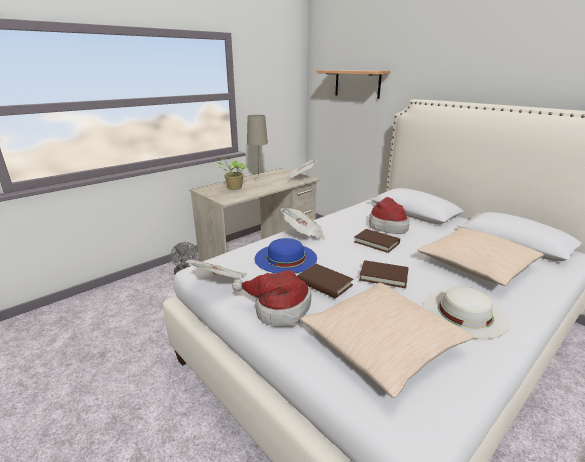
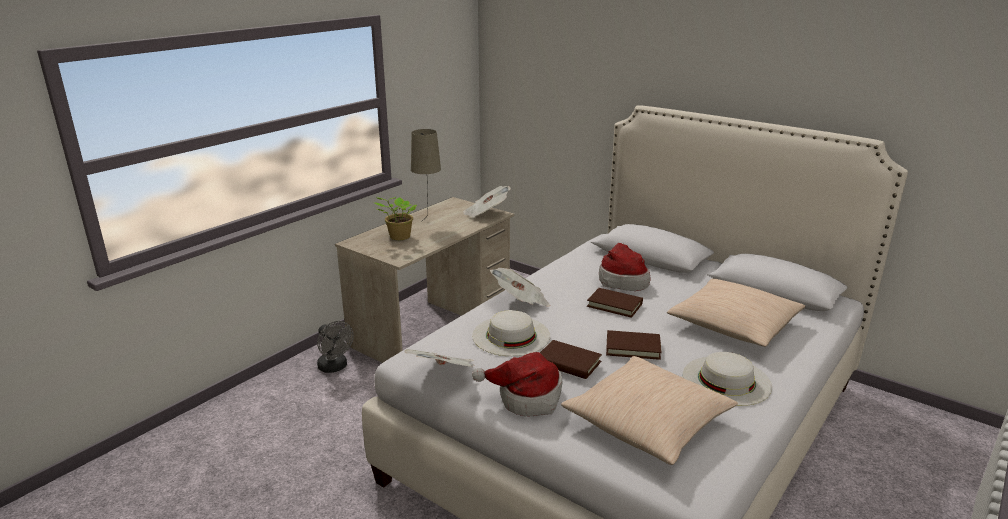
camera: 10 degrees left, 0 degrees up
(285, 258) = (511, 335): blue hat -> white hat
(357, 83) = (557, 76): shelf -> none

